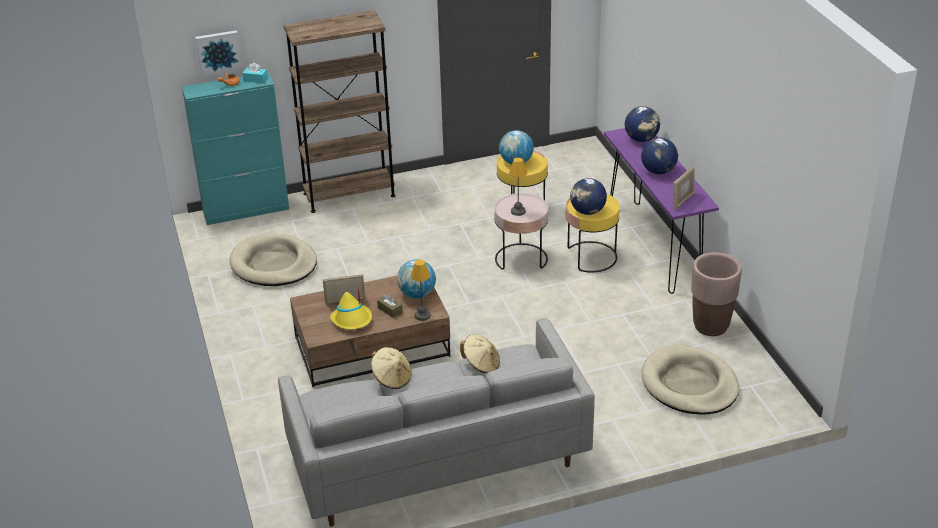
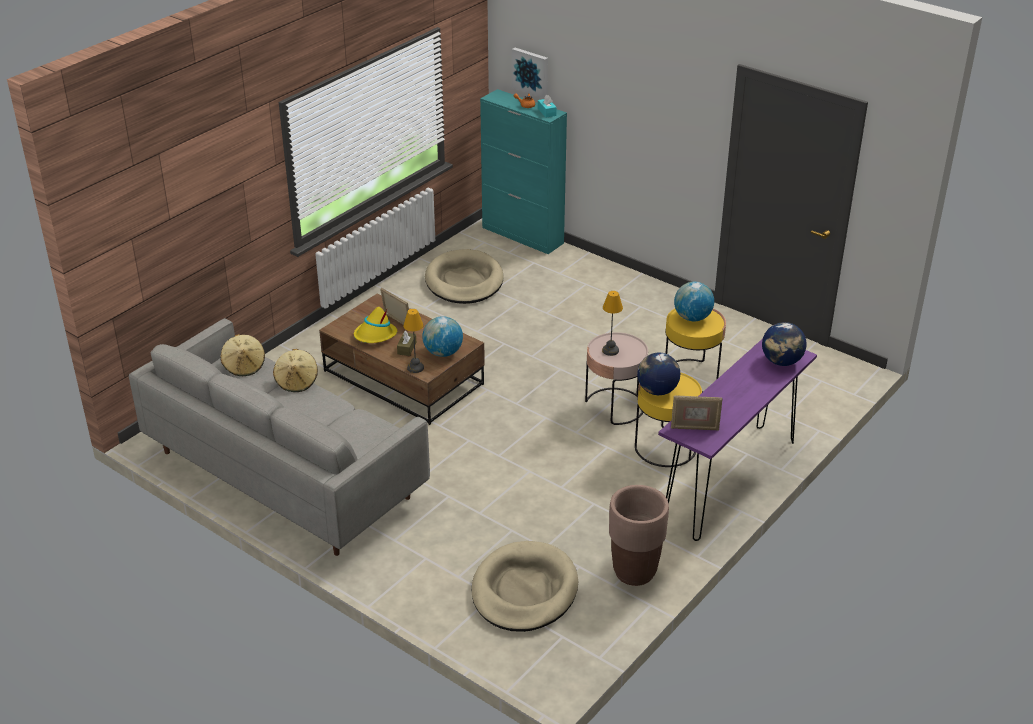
camera: 55 degrees right, 0 degrees up
(349, 195) = (604, 273): brown bookcase -> none
(481, 364) = (356, 421): beige hat -> beige hat (244, 366)
(658, 171) = (733, 393): globe -> none

